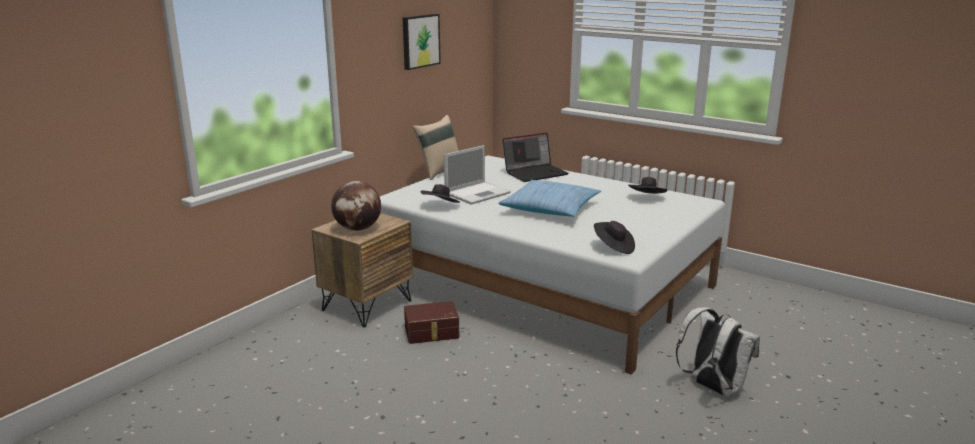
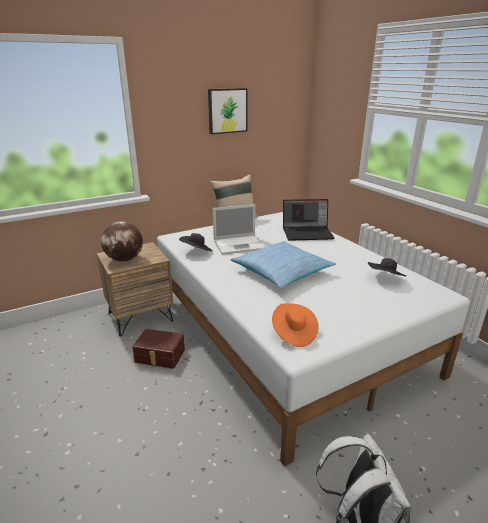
camera: 25 degrees right, 5 degrees up
(613, 247) = (293, 333): black hat -> orange hat

